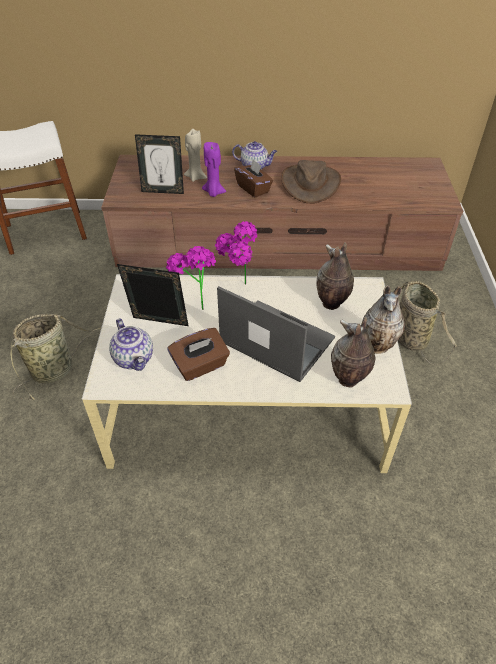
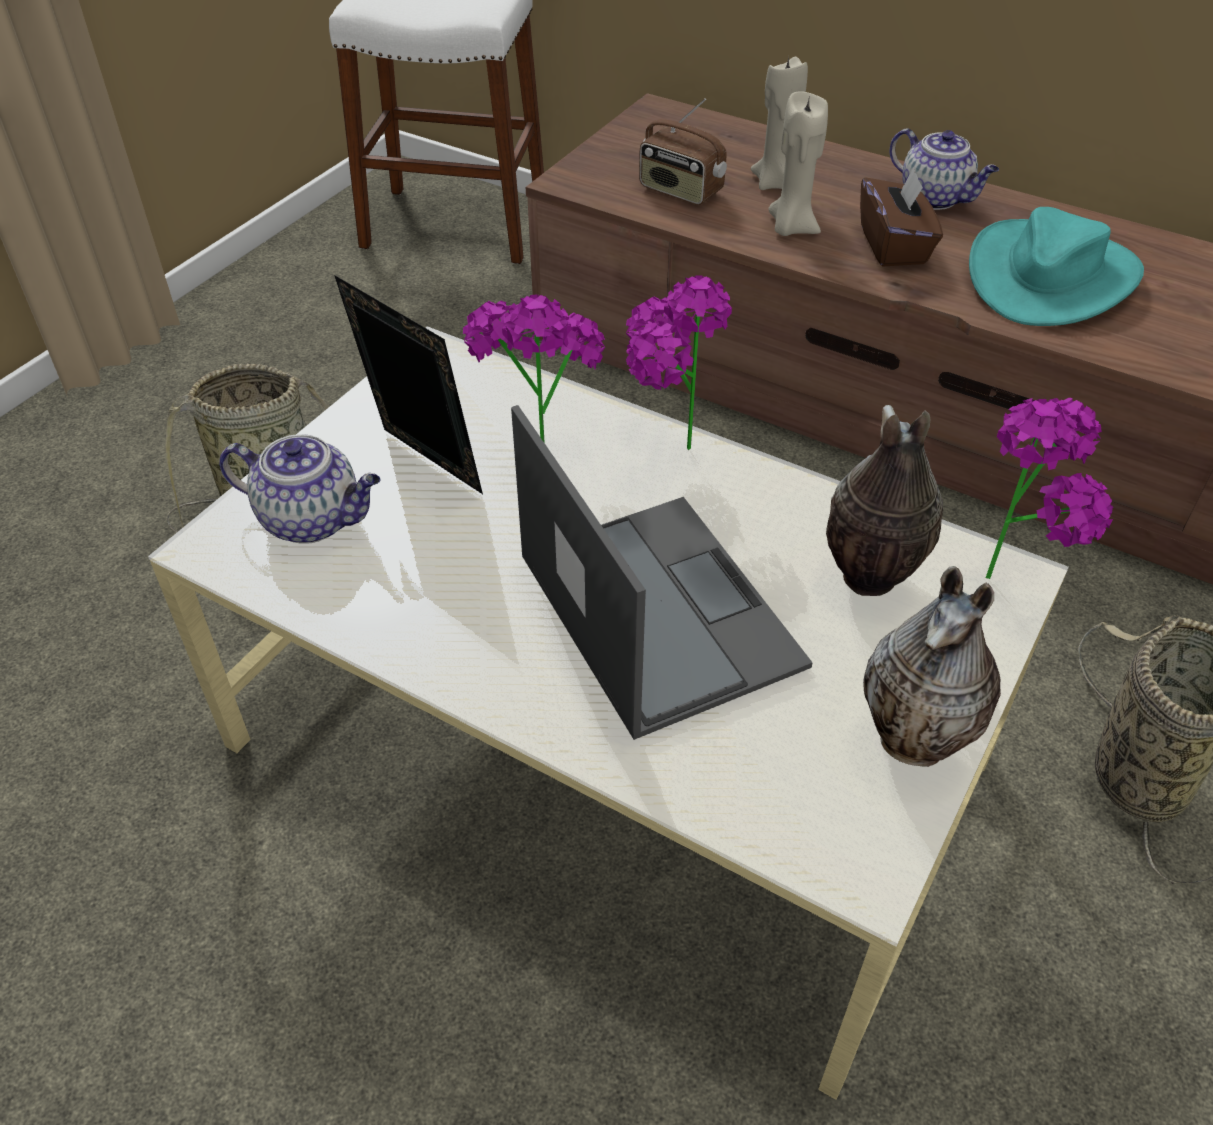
camera: 30 degrees right, 0 degrees up
(134, 359) = (313, 519): teapot -> teapot turned 75 degrees counterclockwise
(163, 191) = (680, 191): picture frame -> radio
(200, 366) = (435, 594): brown tissue box -> none
(213, 193) = (791, 228): purple candle -> beige candle
(310, 184) = (1050, 276): brown hat -> turquoise hat
(348, 380) = (763, 793): vase -> none
(371, 286) = (1014, 576): none -> potted plant

